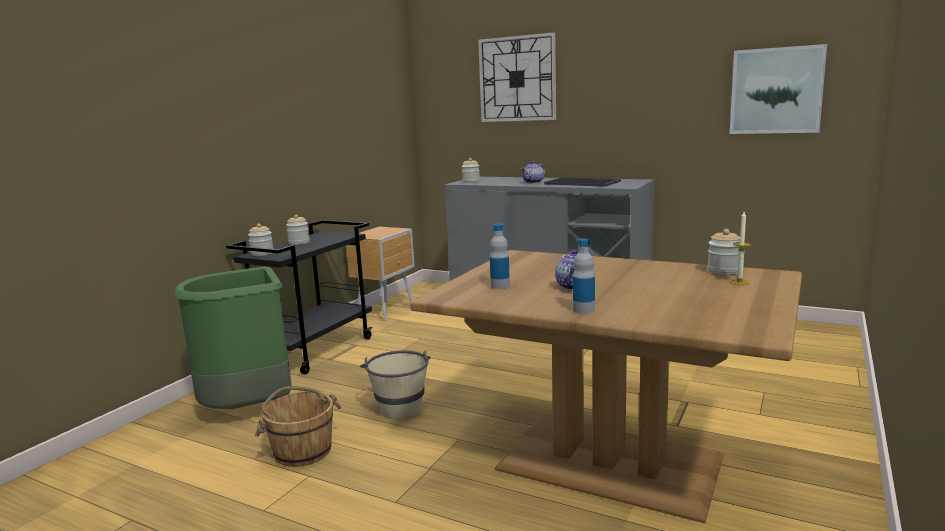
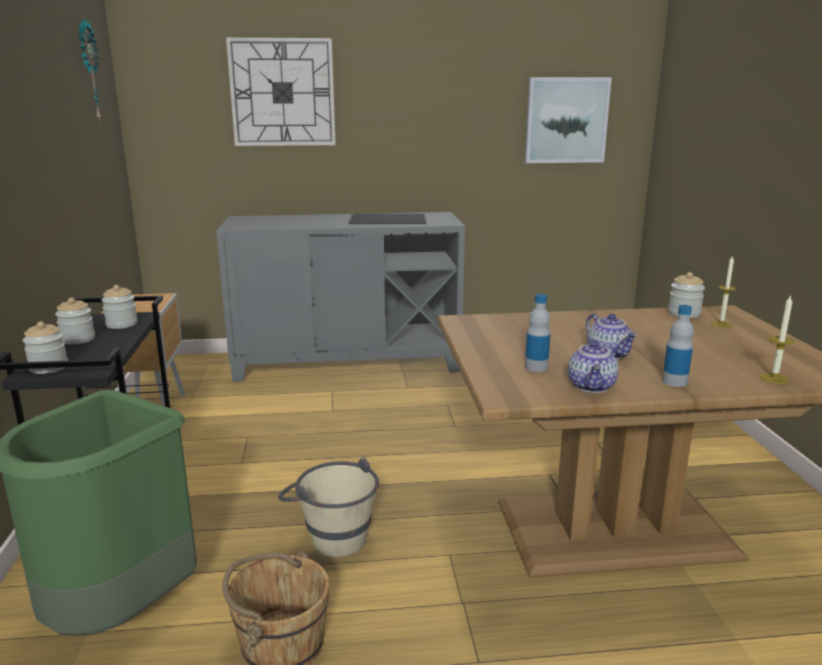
camera: 35 degrees left, 5 degrees up
(374, 71) = (88, 71): none -> wall clock
(471, 182) = (246, 225): jar -> jar (122, 324)
(533, 182) = (329, 222): teapot -> teapot (592, 386)
(681, 322) = (774, 378): none -> candle

